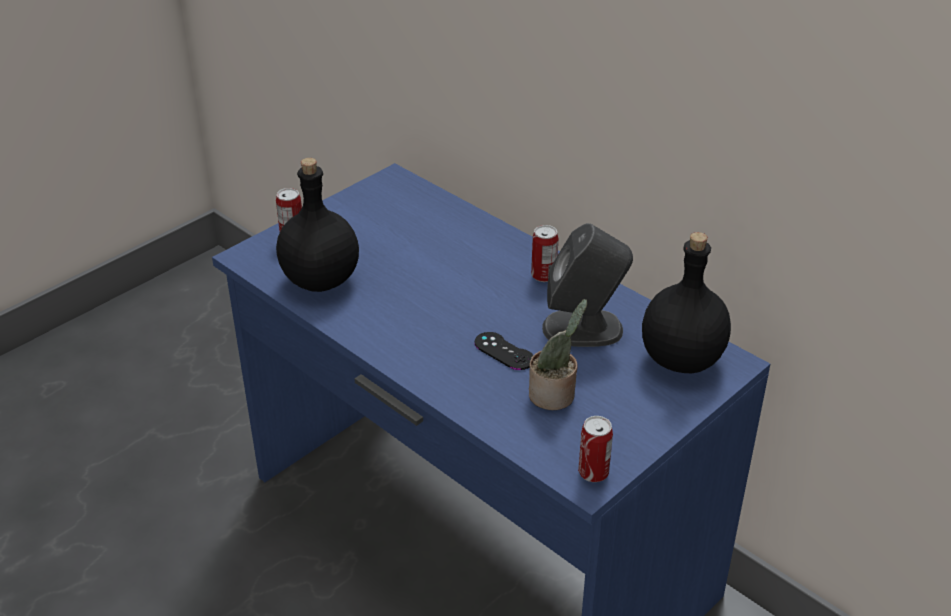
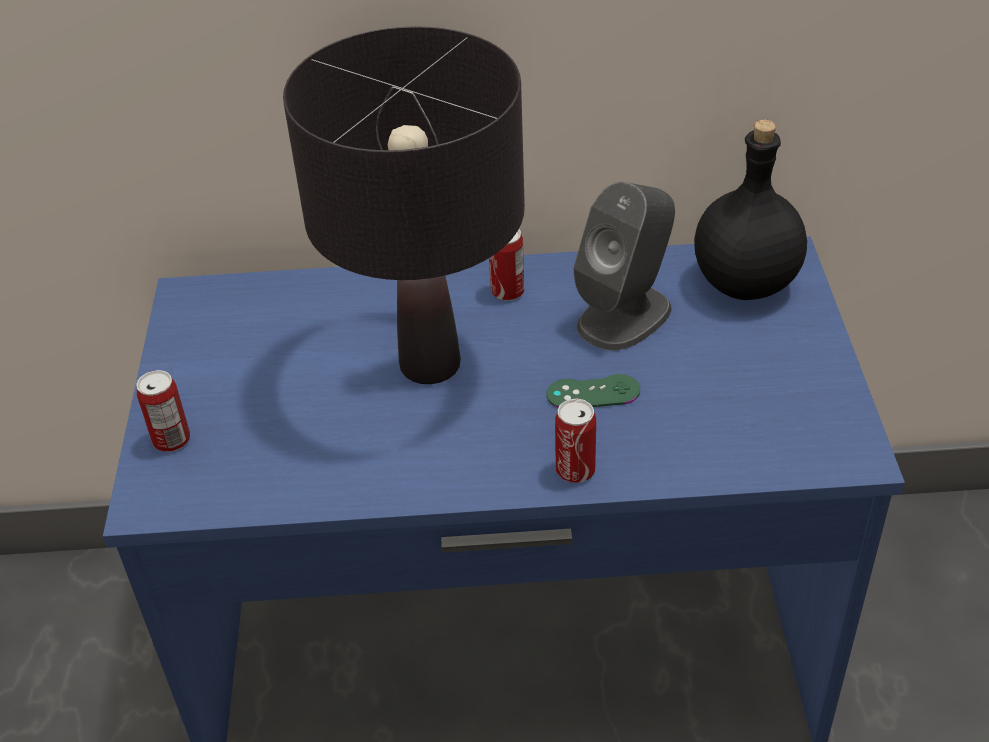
camera: 45 degrees left, 5 degrees up
(320, 279) = (284, 462): black bottle -> none
(448, 283) = (430, 365): none -> black table lamp
(504, 351) = (593, 392): black game controller -> green game controller
(555, 396) = (704, 399): potted plant -> none
(593, 472) = (846, 442): can -> can (575, 470)

